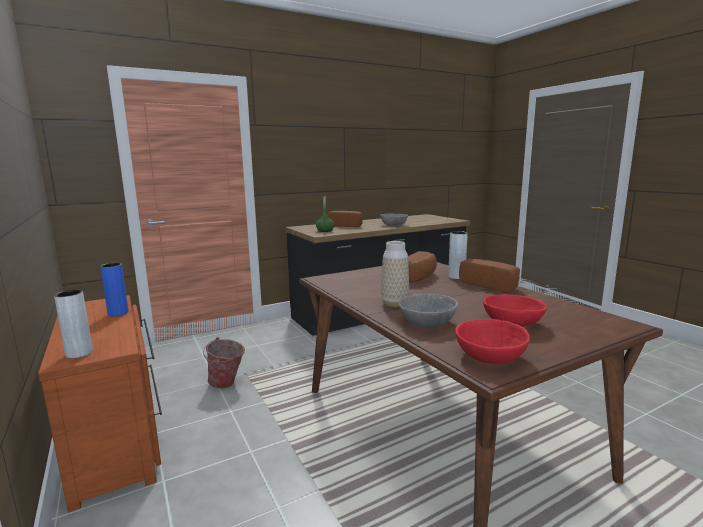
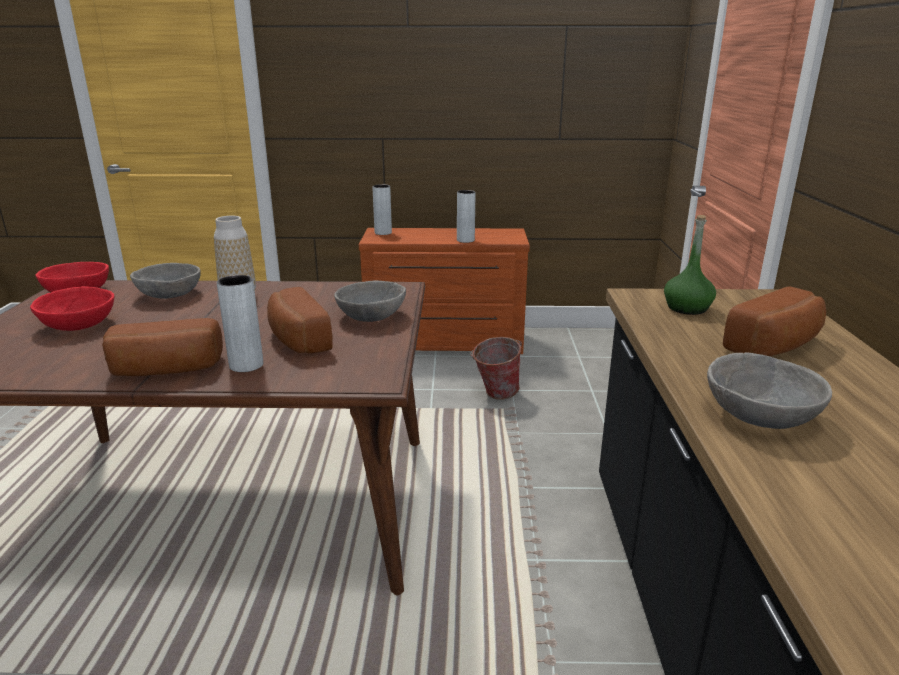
camera: 120 degrees right, 10 degrees up
(118, 313) = (465, 240): blue vase -> grey vase
(370, 274) = (371, 316): none -> grey bowl

